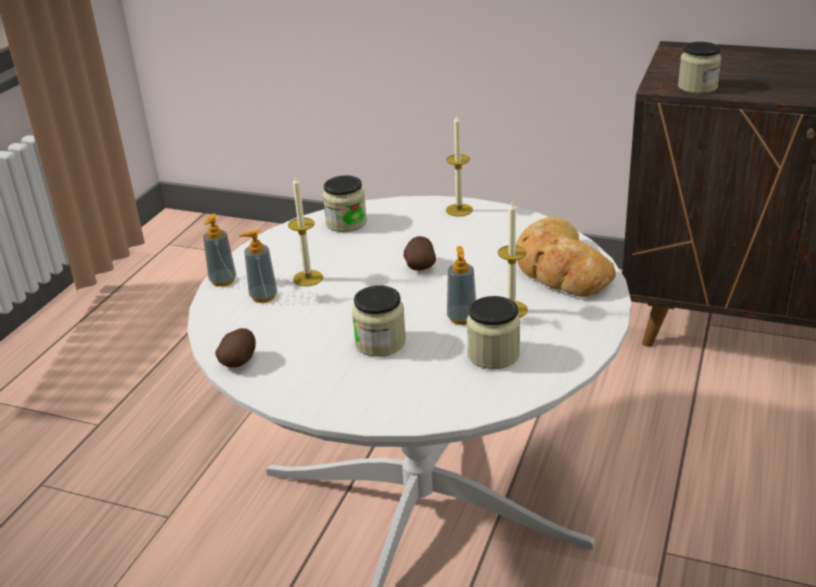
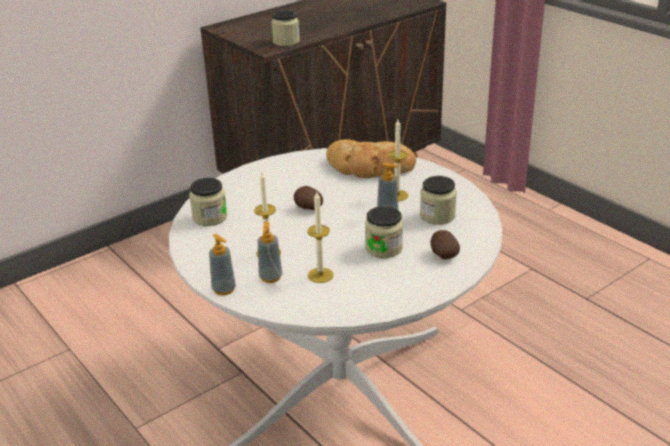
camera: 60 degrees left, 0 degrees up
(240, 361) = (346, 308): potato -> potato (443, 255)
(459, 210) = (254, 173): candle -> candle (320, 275)

